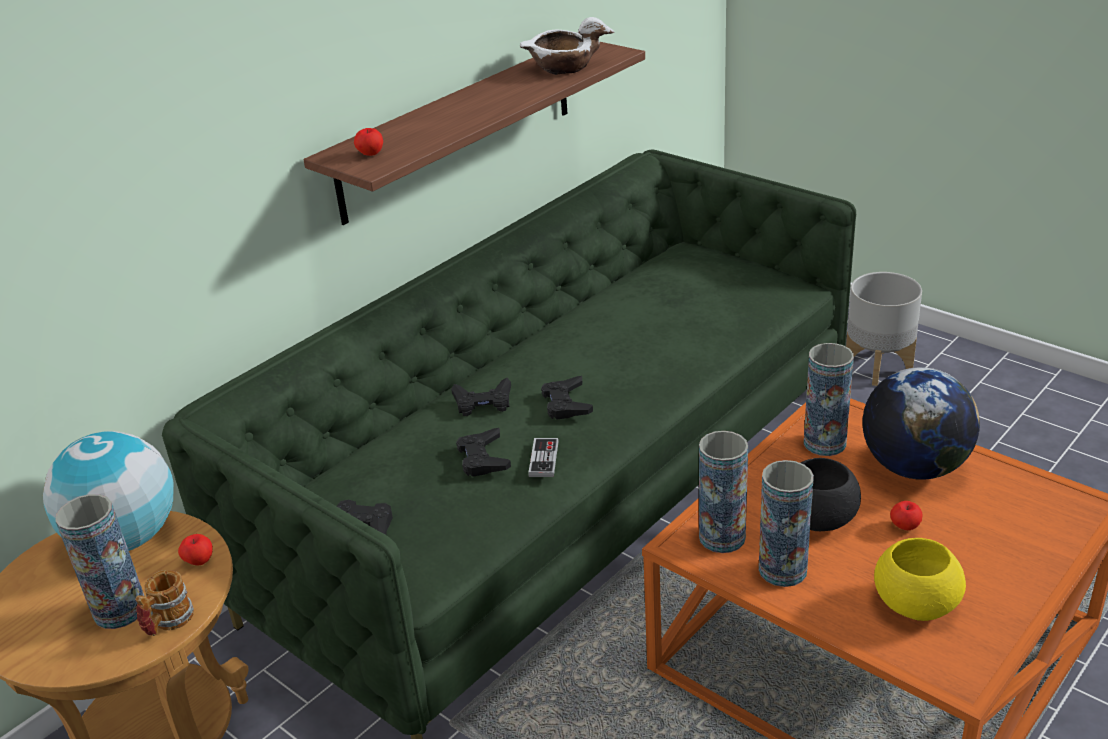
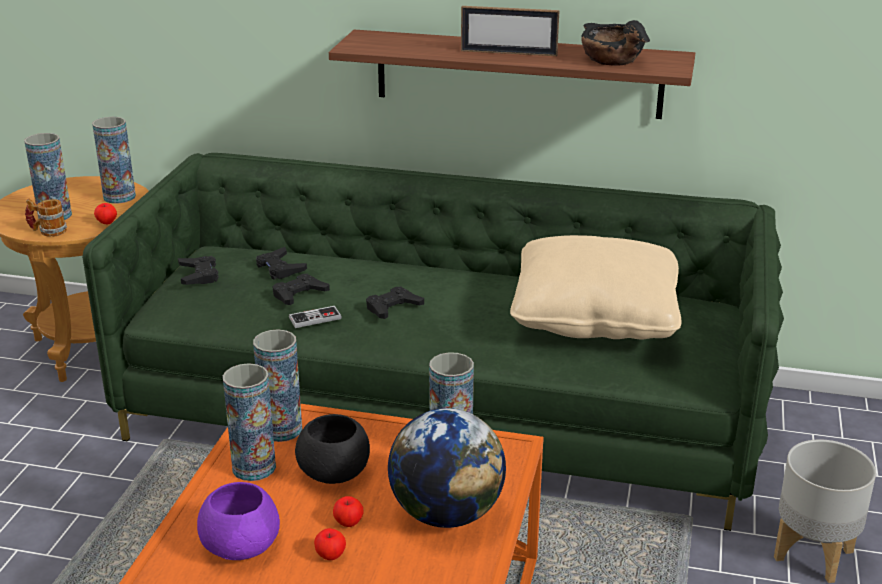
camera: 60 degrees right, 5 degrees down
(126, 539) = (119, 197): globe -> vase
(370, 154) = (374, 42): apple -> apple (330, 555)
(483, 402) = (369, 275): black game controller -> black game controller (280, 268)
(491, 101) = (508, 53): none -> picture frame
(563, 67) = (611, 59): white bowl -> black bowl
(670, 301) = (594, 315): none -> beige pillow
(914, 603) = (241, 545): yellow bowl -> purple bowl

